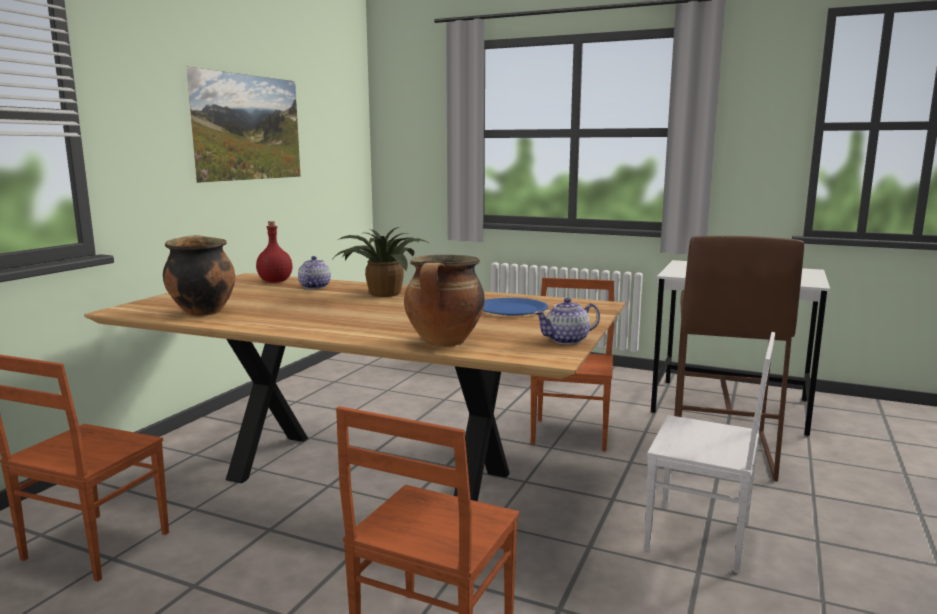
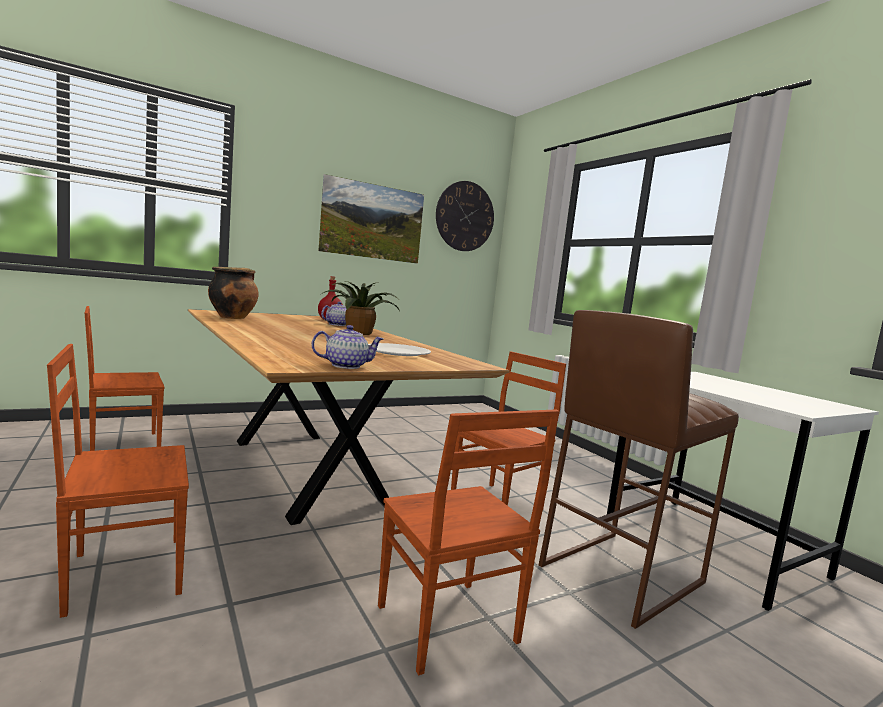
camera: 35 degrees right, 5 degrees down
(336, 104) = (465, 216): none -> wall clock
(445, 343) = (268, 348): cooking pot -> none
(511, 309) = (398, 352): blue plate -> white plate
(566, 340) = (346, 366): teapot -> teapot turned 150 degrees clockwise
(700, 537) = (446, 626): white chair -> brown chair

